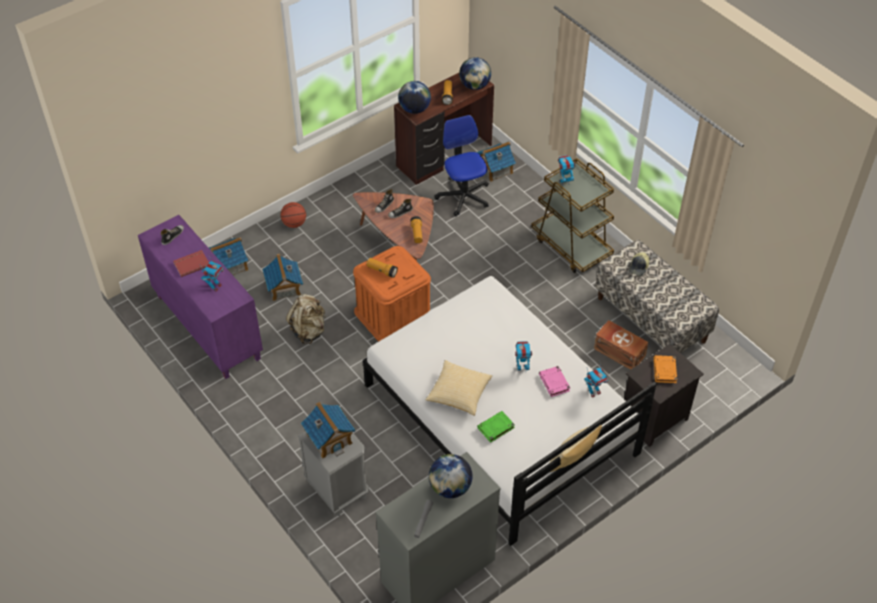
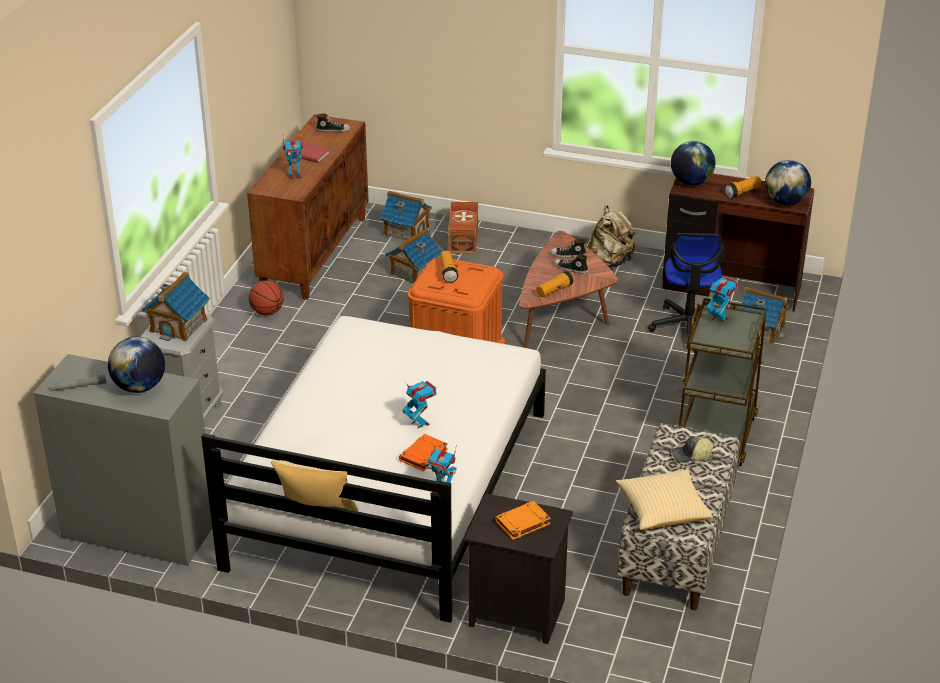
camera: 55 degrees right, 15 degrees down
(207, 327) = (314, 253): purple cabinet -> brown cabinet
(294, 223) = (507, 241): basketball -> basketball (267, 312)
(309, 331) = (375, 311): beige backpack -> beige backpack (609, 262)
(459, 394) = (337, 395): pillow -> pillow (663, 510)
(463, 196) = (688, 326): office chair -> office chair turned 150 degrees clockwise
(495, 428) = (312, 438): green book -> none
(554, 383) = (423, 455): pink book -> orange book
(619, 351) = (593, 540): brown storage box -> brown storage box (464, 238)

